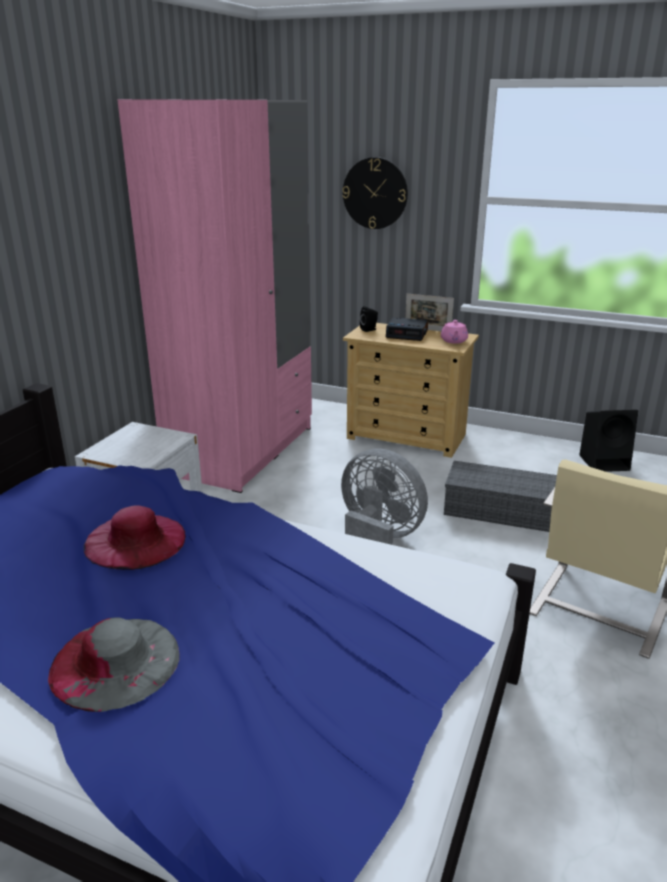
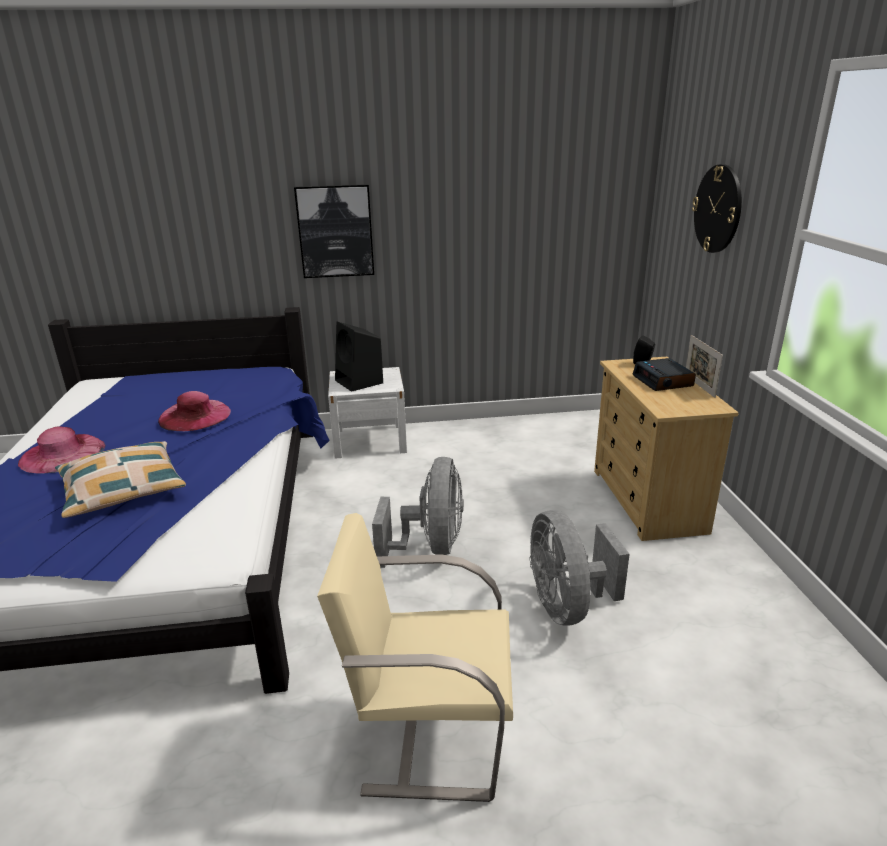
camera: 60 degrees right, 0 degrees up
(58, 271) = (335, 231): none -> picture
(115, 662) = (62, 454): grey hat -> pink hat
(242, 450) = (505, 436): pink wardrobe -> none
(283, 620) = (122, 489): none -> pillow
(453, 341) = (686, 405): pink teapot -> none
(501, 509) = (567, 605): grey storage box -> grey fan
(605, 462) = (808, 668): black speaker -> black speaker (360, 382)

